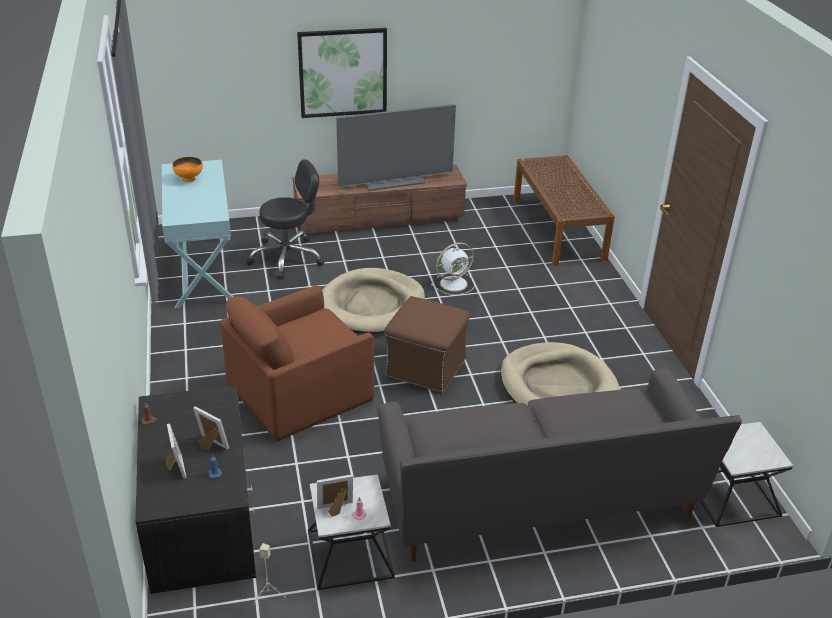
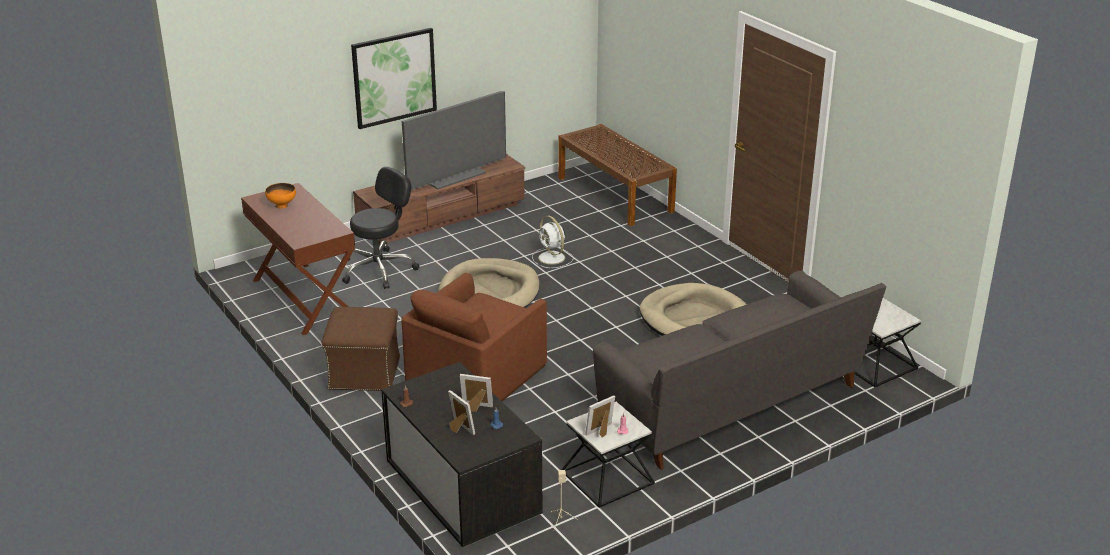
camera: 20 degrees left, 5 degrees down
(203, 271) = (304, 298): turquoise desk -> brown desk
(425, 367) = (573, 330): brown ottoman -> brown ottoman (363, 373)
(454, 283) = (552, 258): white fan -> white fan turned 105 degrees clockwise

